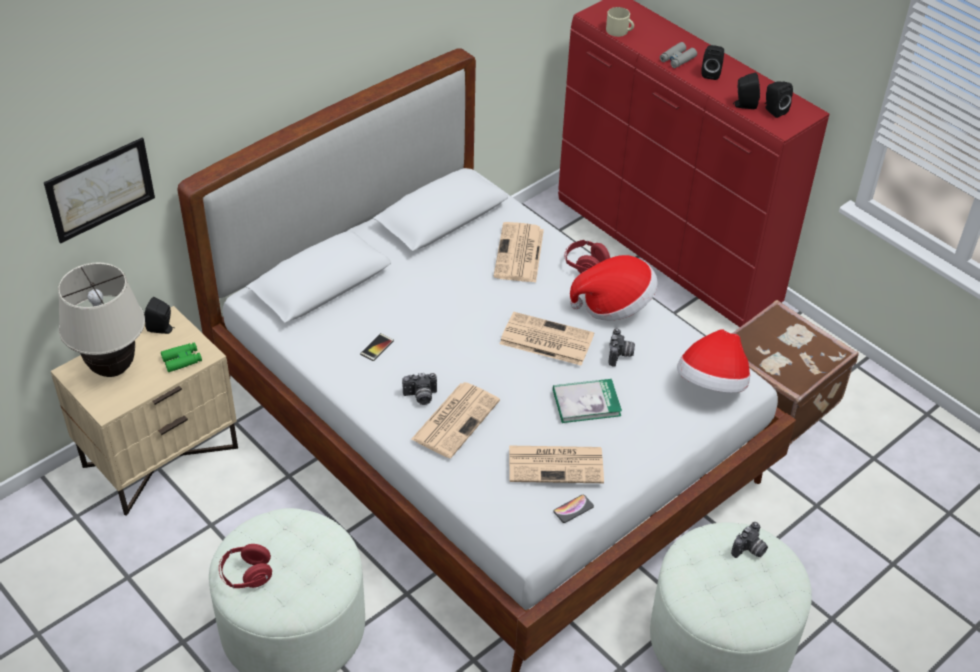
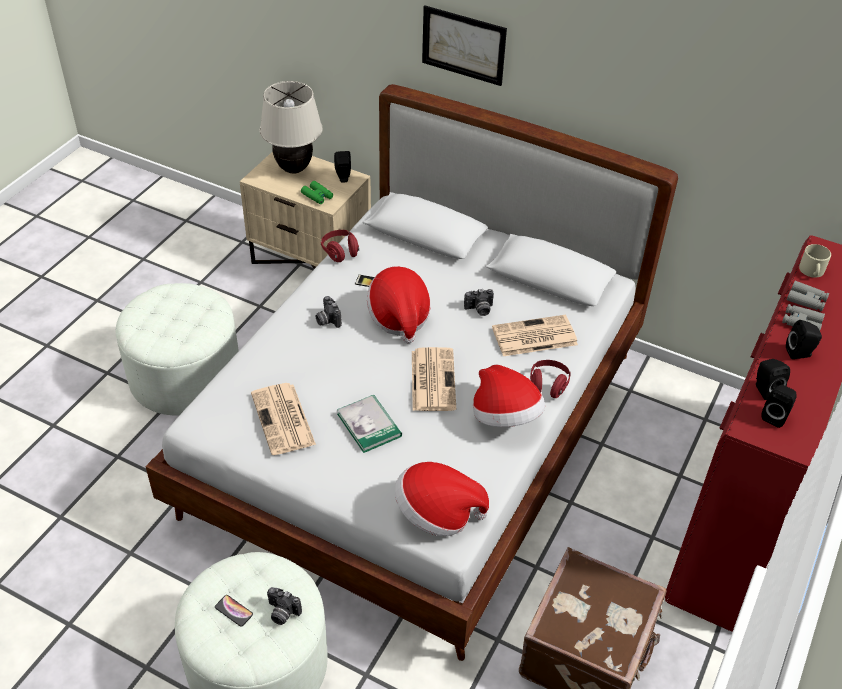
camera: 70 degrees right, 0 degrees up
(100, 189) = (338, 44): picture -> picture (463, 45)
(246, 575) = (155, 300): red headphones -> red headphones (340, 252)
(444, 339) = (399, 317): none -> hat
(456, 419) = (310, 346): newspaper -> none
(573, 509) = (240, 444): phone -> phone (233, 611)
(620, 355) = (440, 436): camera -> camera (479, 310)
(652, 47) = (806, 300): none -> grey binoculars

